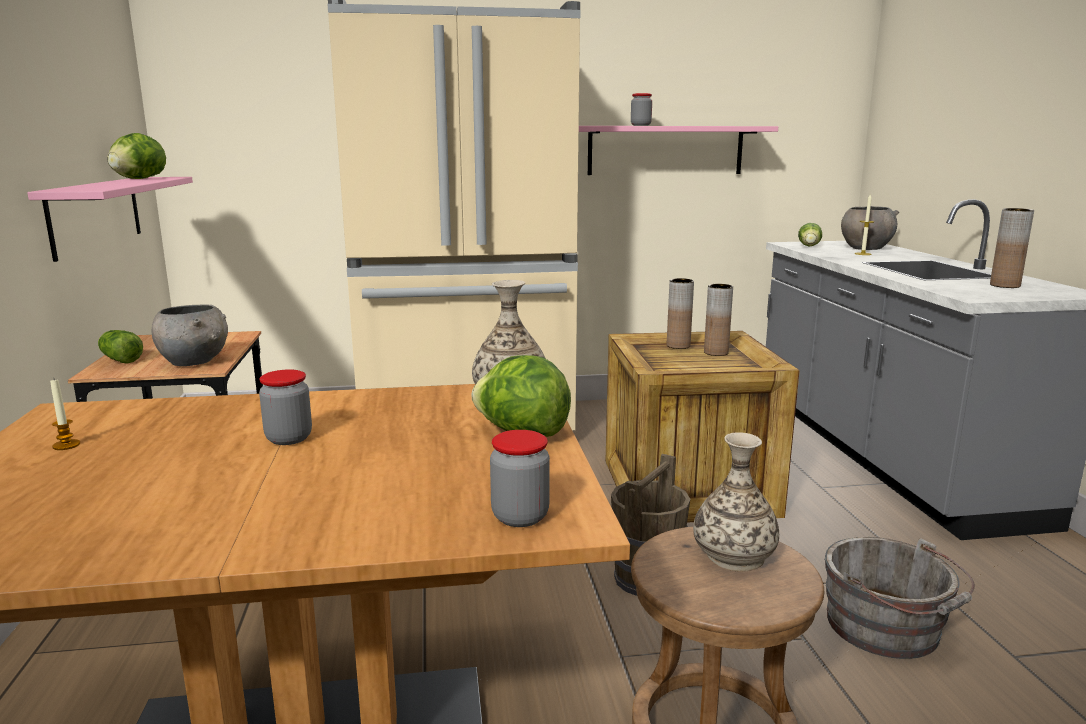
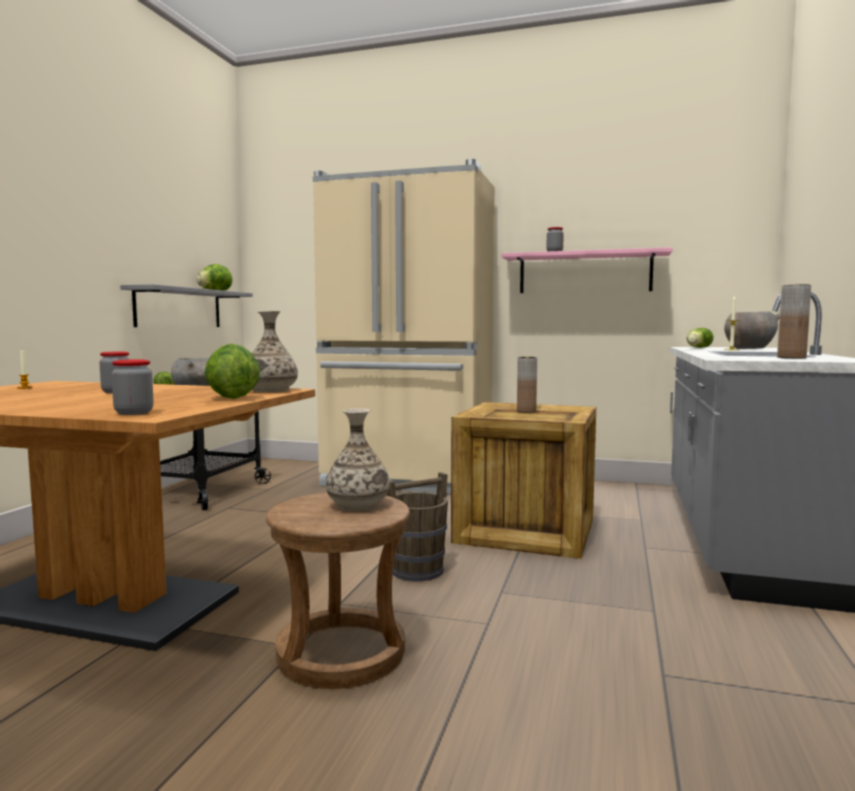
camera: 25 degrees right, 10 degrees down
(96, 214) = (179, 308): pink shelf -> grey shelf
(716, 353) = (549, 416): brown vase -> none
(888, 629) = (568, 634): grey bucket -> none

